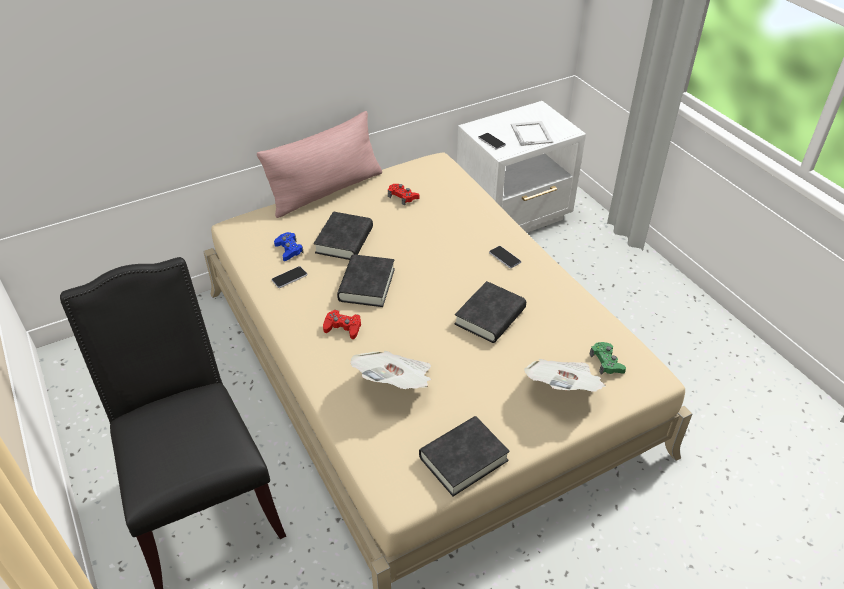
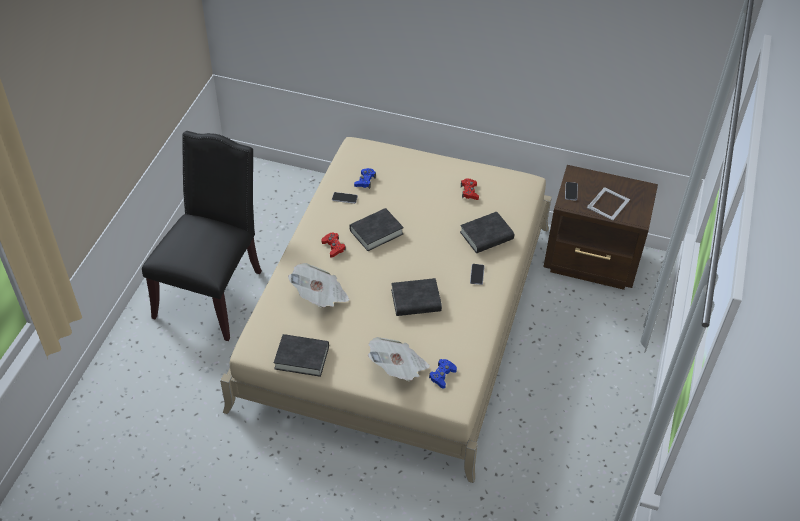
camera: 45 degrees right, 5 degrees up
(326, 191) = (433, 156): pink pillow -> none
(344, 240) = (400, 196): black book -> black book (486, 236)
(515, 216) = (592, 262): white nightstand -> brown nightstand
(606, 362) = (442, 375): green game controller -> blue game controller

